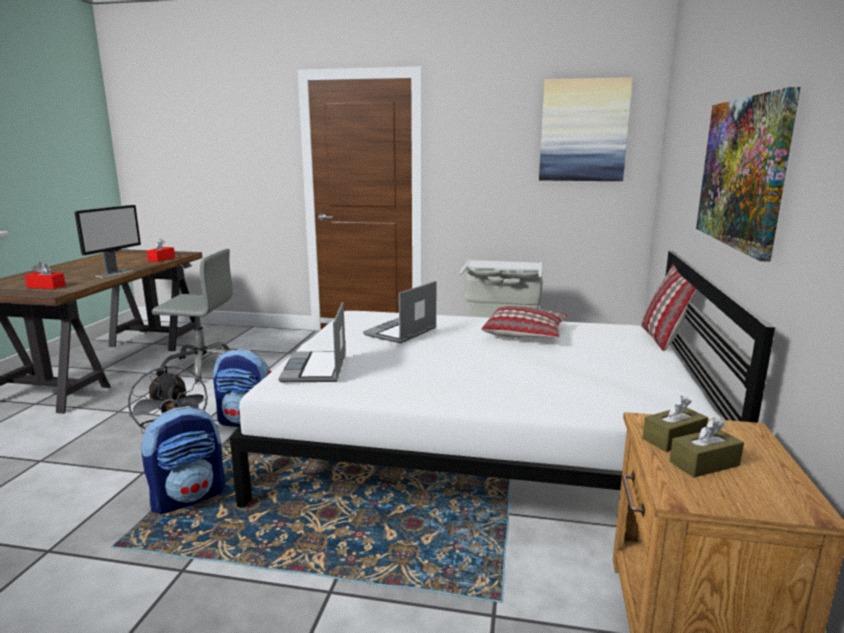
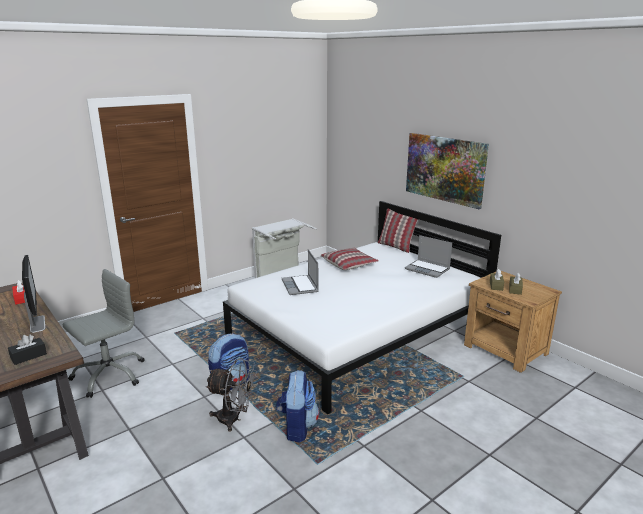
camera: 50 degrees left, 5 degrees up
(46, 287) = (28, 356): red tissue box -> black tissue box
(316, 369) = (321, 321): laptop -> laptop (428, 269)
(583, 131) = (290, 131): picture -> none

